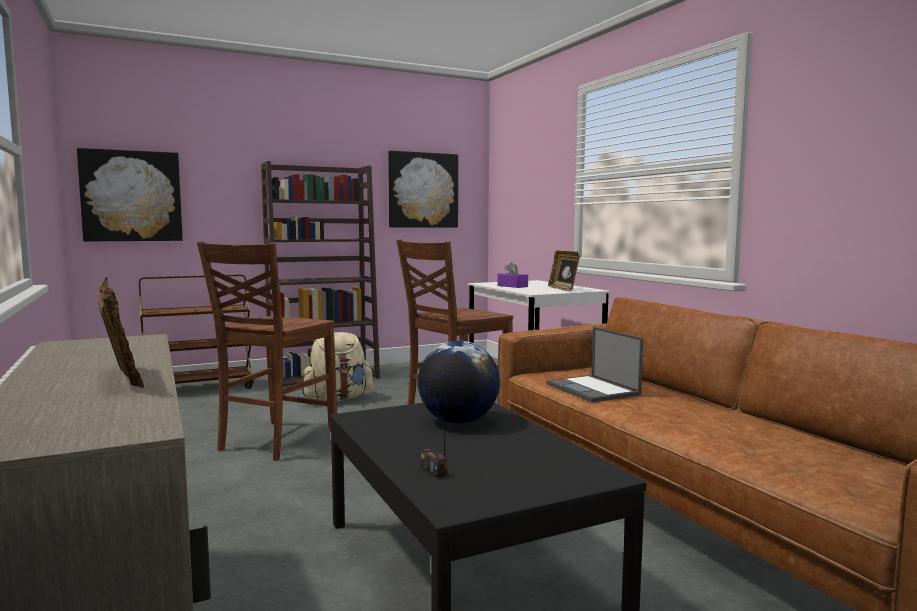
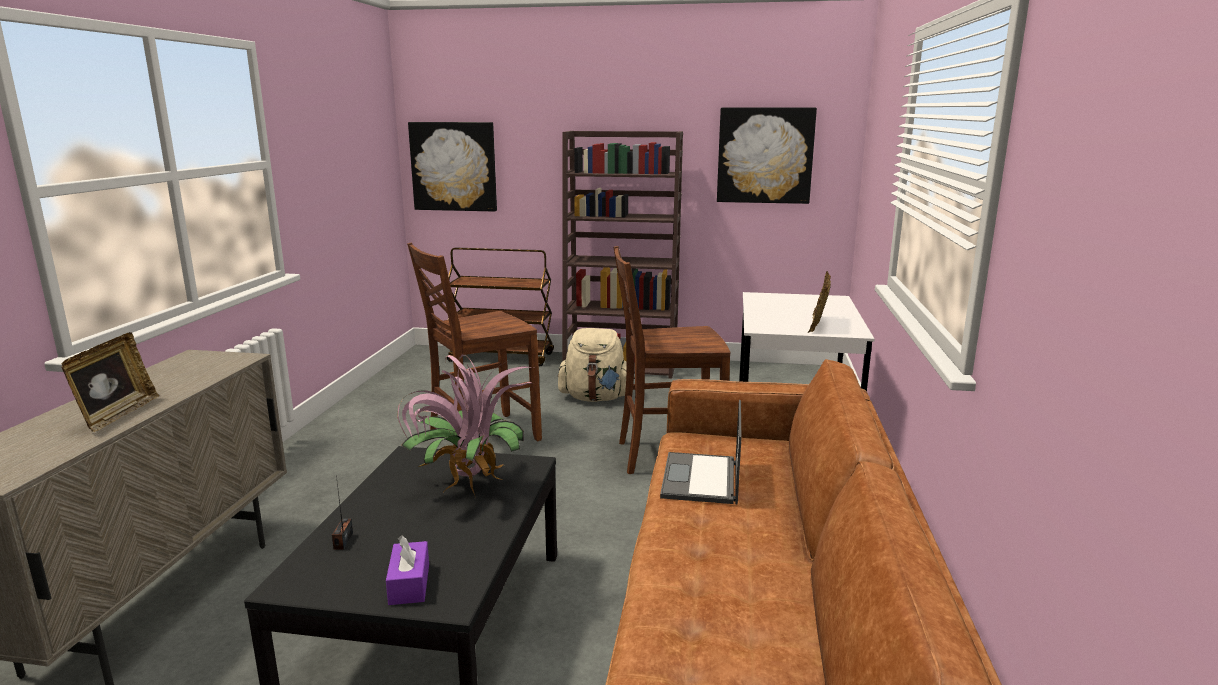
camera: 35 degrees right, 10 degrees up
(458, 421) = (469, 487): globe -> potted plant
(512, 286) = (774, 308): purple tissue box -> purple tissue box (409, 584)

